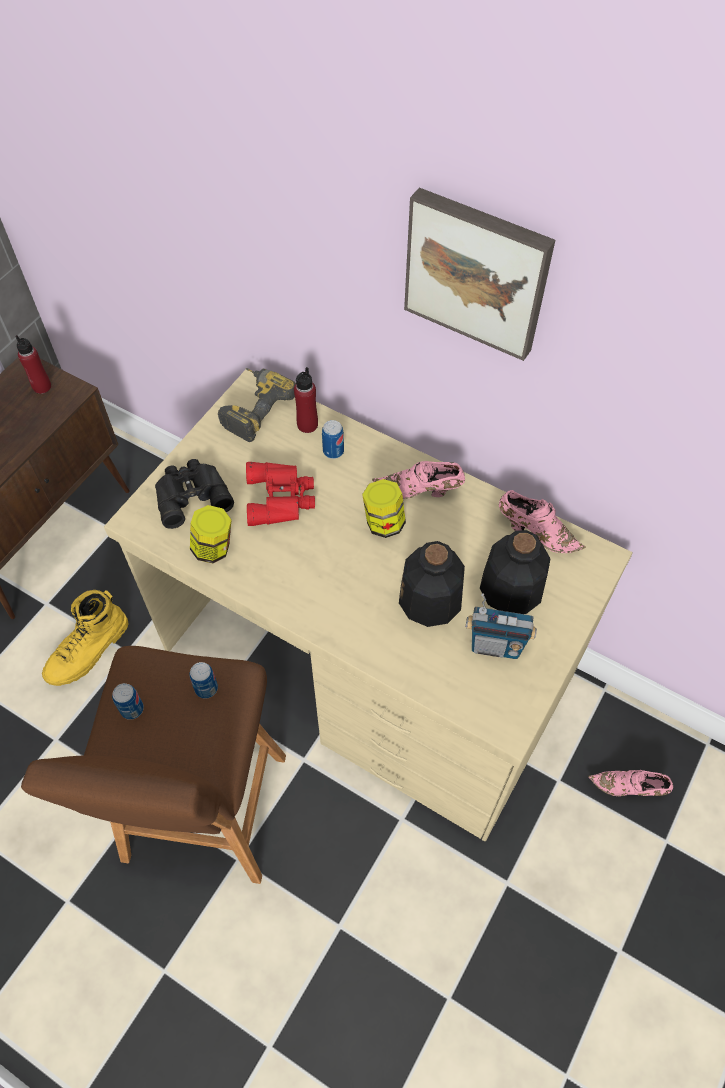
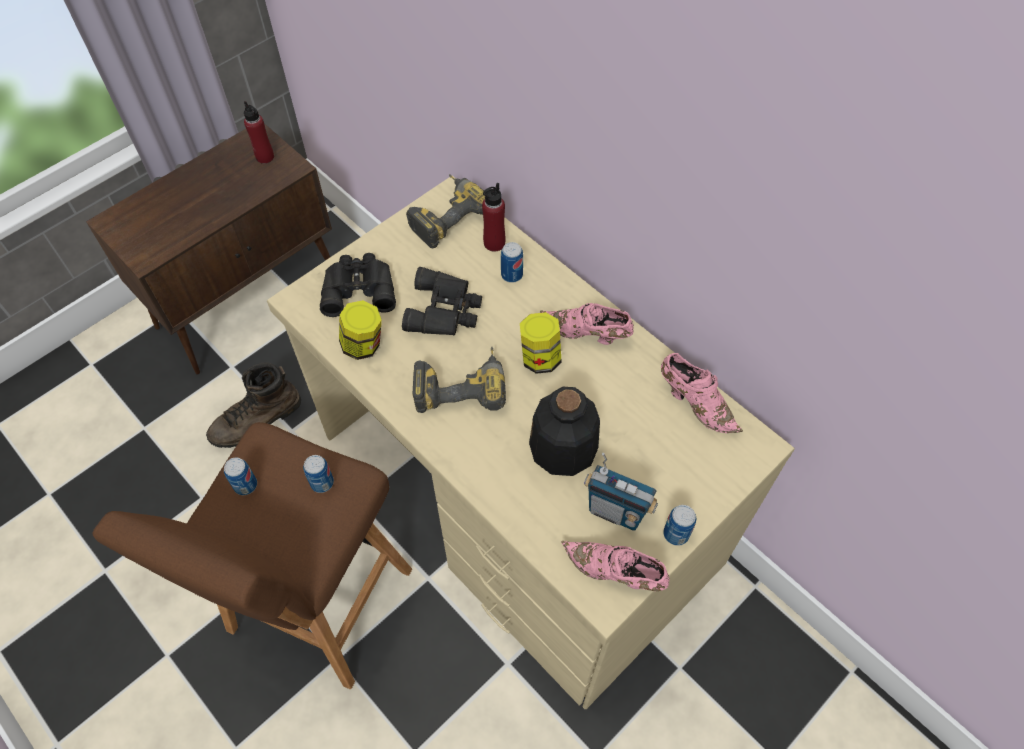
camera: 15 degrees right, 0 degrees up
(89, 651) = (257, 421): yellow boot -> brown boot
(281, 498) = (445, 310): red binoculars -> black binoculars
(318, 565) = (461, 385): none -> power drill
(477, 272) = (670, 110): picture -> none
(511, 589) = (651, 456): bottle -> none
(554, 652) = (676, 534): none -> can
(629, 788) = (752, 696): pink shoe -> pink shoe (615, 573)

